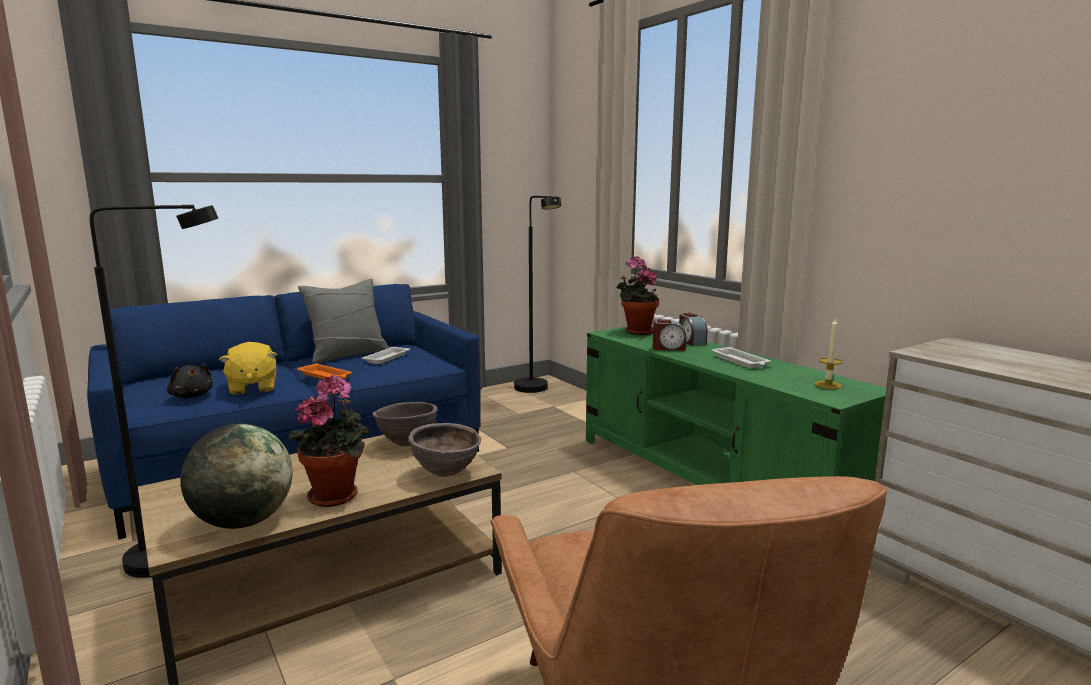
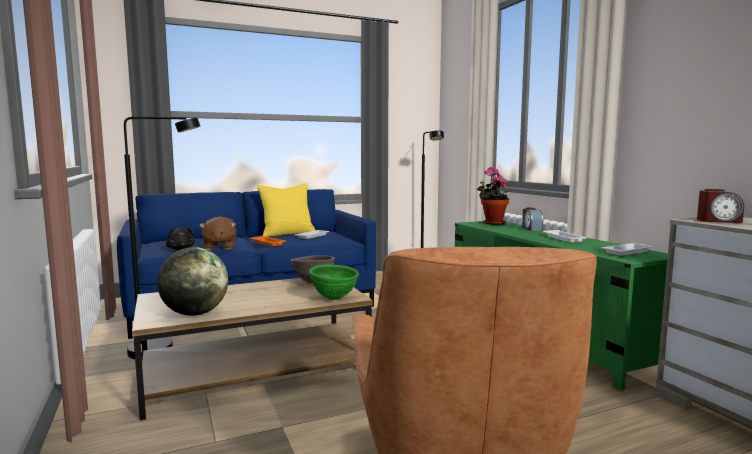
camera: 10 degrees right, 5 degrees down
(252, 388) = (219, 247): yellow plush toy -> brown plush toy
(337, 495) = (258, 304): potted plant -> none
(347, 354) = (287, 233): grey pillow -> yellow pillow
(446, 474) = (334, 298): brown bowl -> green bowl
(668, 348) = (512, 231): alarm clock -> alarm clock (718, 221)
(828, 385) = (628, 252): candle -> white tray

